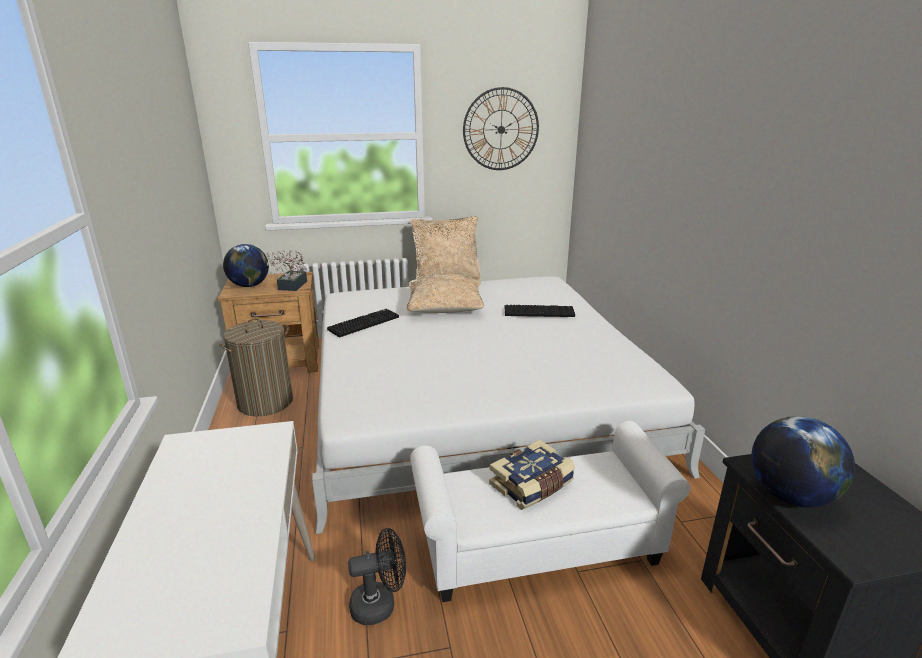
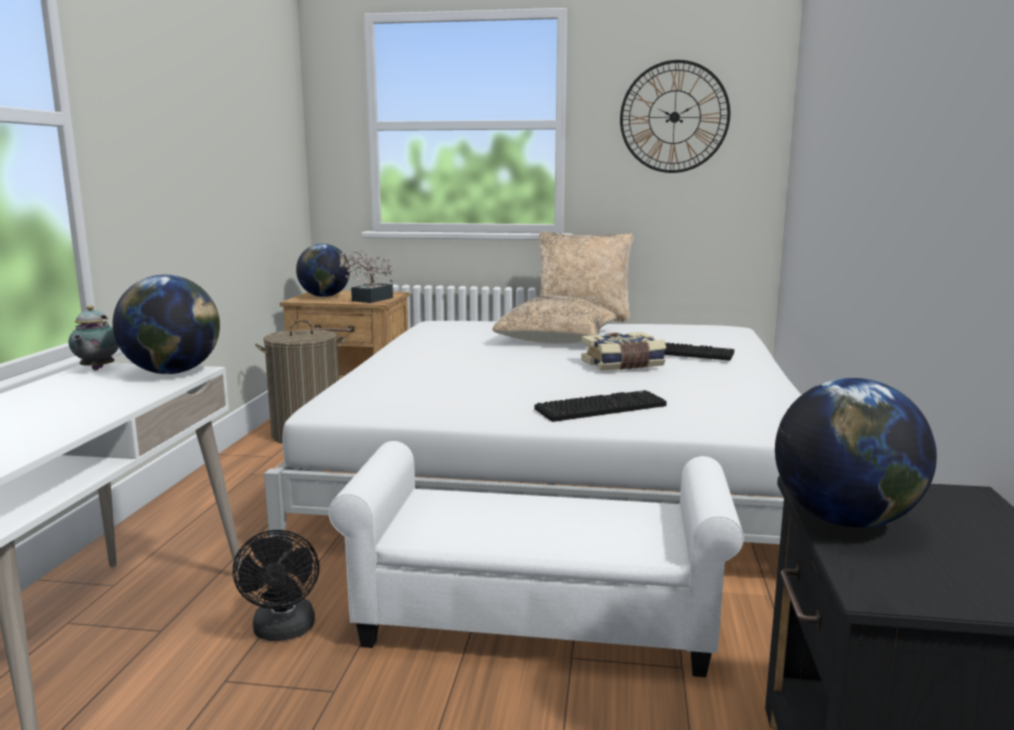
camera: 20 degrees right, 10 degrees down
(185, 446) = (96, 369): none -> teapot
(258, 438) = (172, 372): none -> globe
(364, 323) = (436, 343): keyboard -> keyboard (601, 407)
(380, 604) = (284, 631): black fan -> black fan turned 75 degrees clockwise
(532, 485) = (525, 515): book -> book (623, 365)

